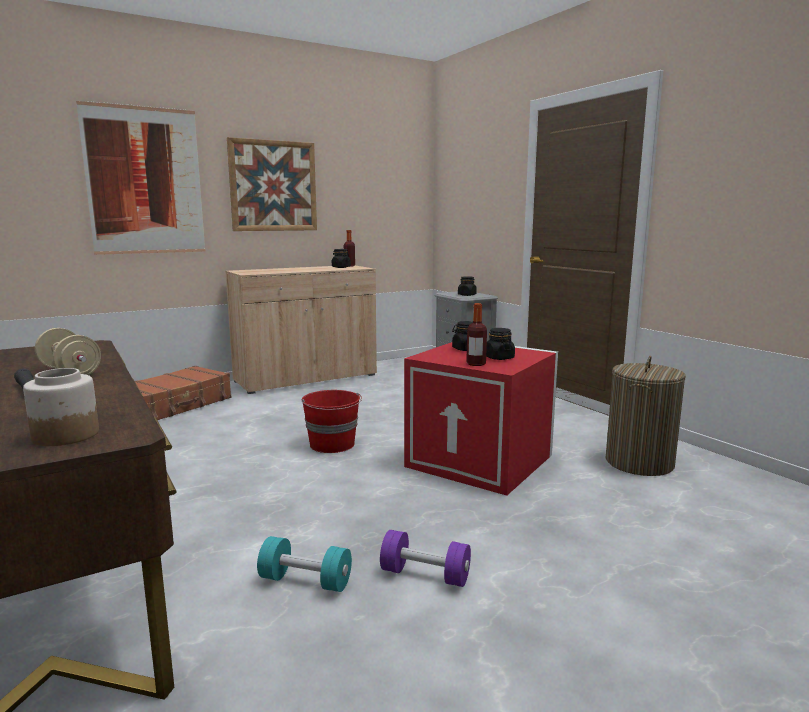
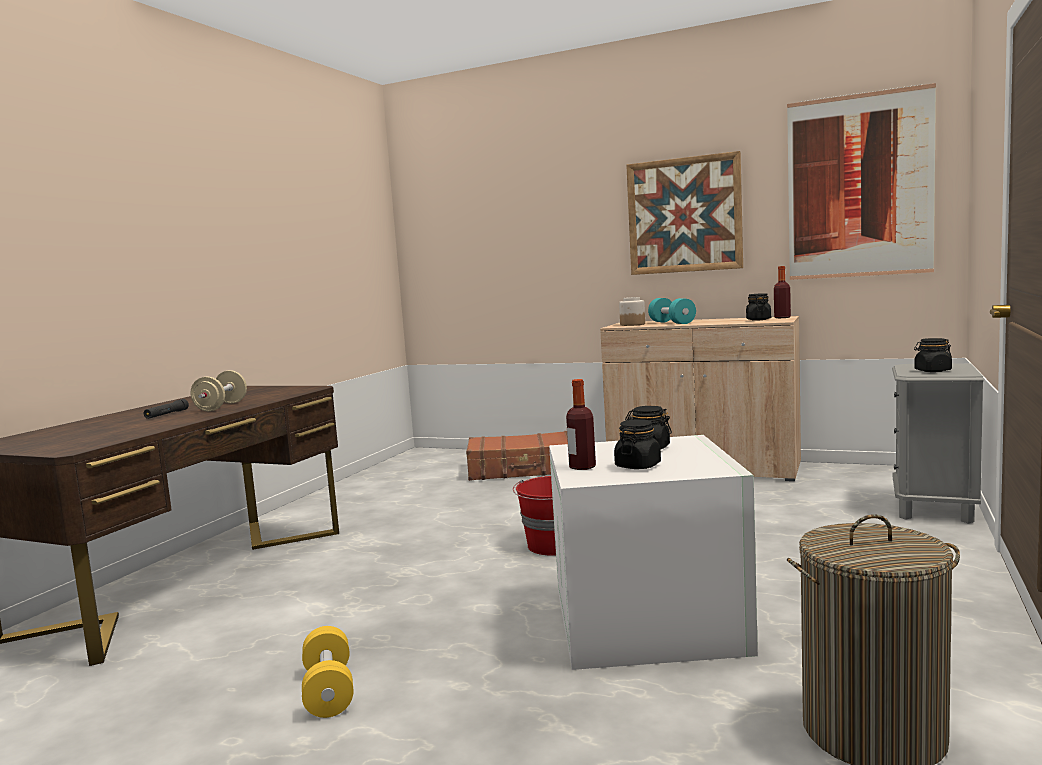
camera: 55 degrees right, 5 degrees down
(65, 435) = (65, 443): jar -> jar (632, 324)
(145, 181) = (542, 226): picture -> picture (859, 186)
(305, 581) = (272, 645): turquoise dumbbell -> turquoise dumbbell (672, 323)
(425, 575) = (329, 691): purple dumbbell -> yellow dumbbell
(482, 460) = (650, 622): red storage box -> white storage box

